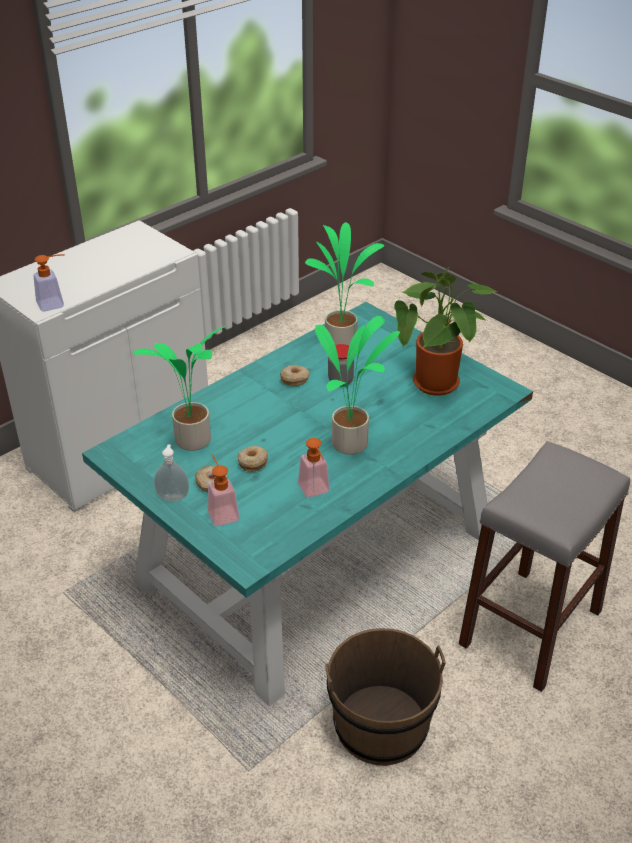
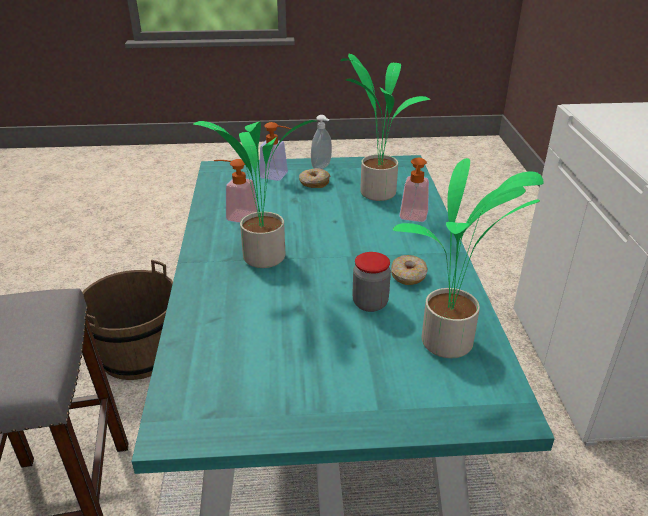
camera: 130 degrees right, 5 degrees down
(55, 303) = (591, 115): soap dispenser -> soap dispenser (412, 218)
(252, 462) = (313, 206): donut -> none
(438, 387) = (264, 370): potted plant -> none

